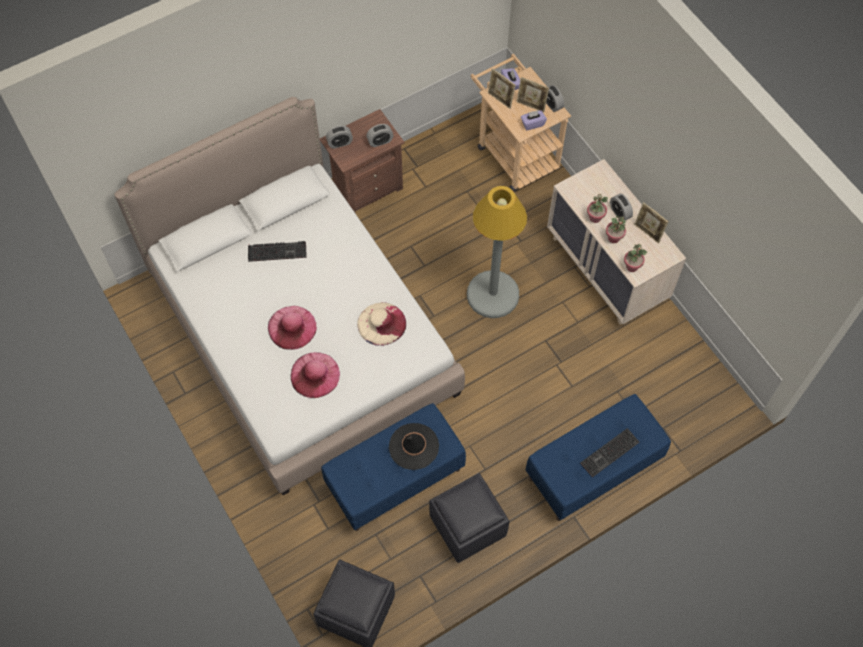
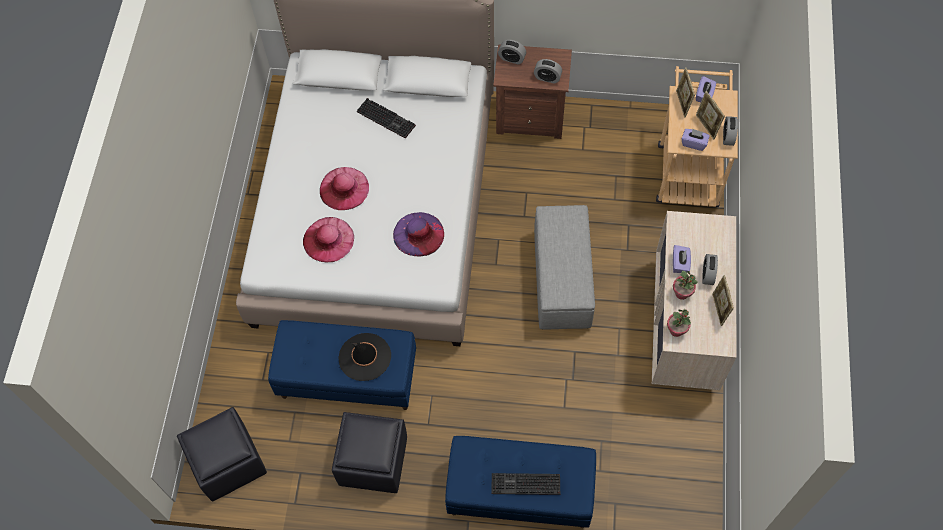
camera: 40 degrees right, 0 degrees up
(381, 323) = (418, 234): beige hat -> purple hat
(493, 294) = (562, 280): grey floor lamp -> grey ottoman
(595, 217) = (680, 263): potted plant -> purple tissue box

